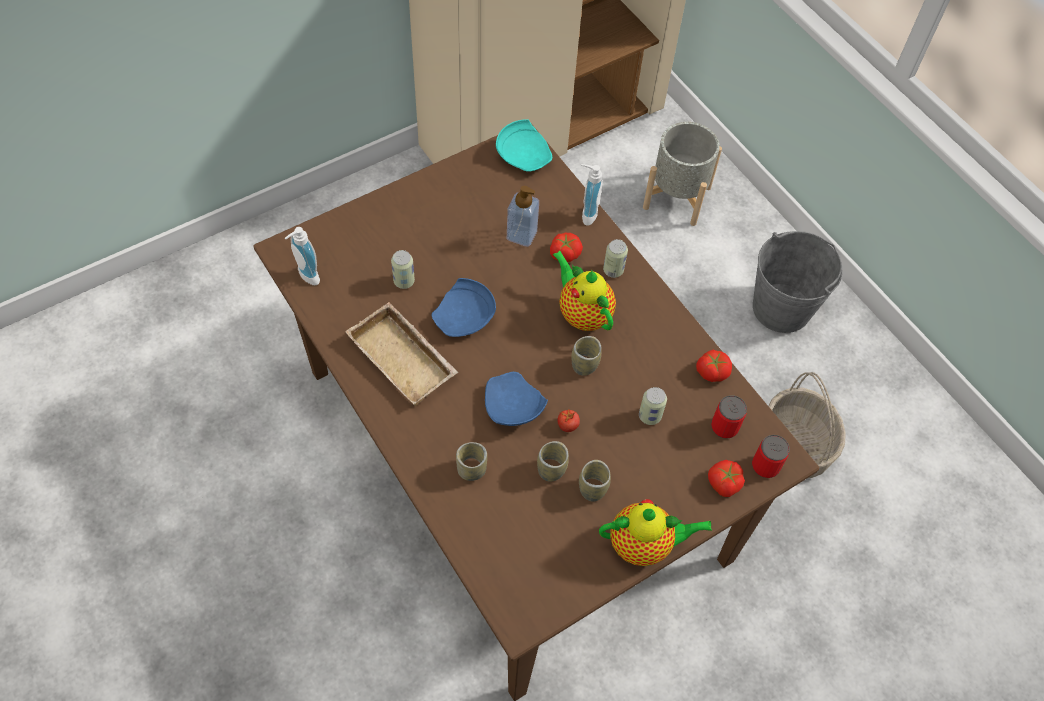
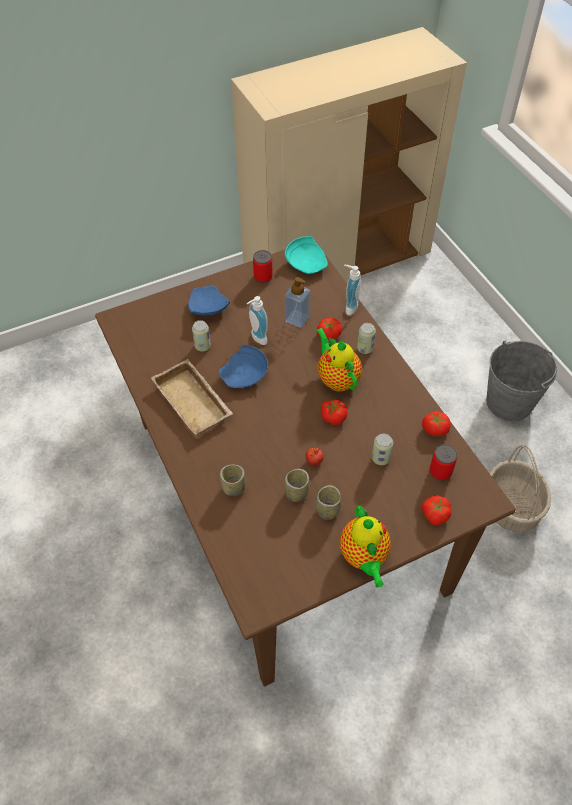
camera: 10 degrees right, 5 degrees down
(306, 277) = (129, 338): soap dispenser -> soap dispenser (256, 338)
(512, 408) = (272, 444): blue plate -> blue plate (207, 309)
(584, 365) = (333, 416): cup -> tomato
(644, 545) = (364, 557): teapot -> teapot turned 75 degrees clockwise
(677, 197) = (434, 317): grey planter -> none
(765, 466) = (471, 504): can -> can (263, 277)

